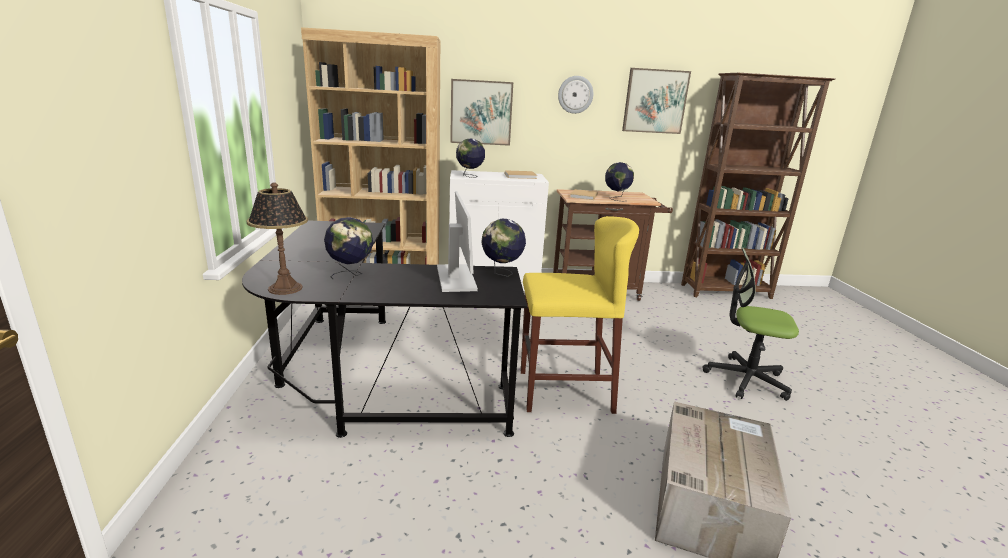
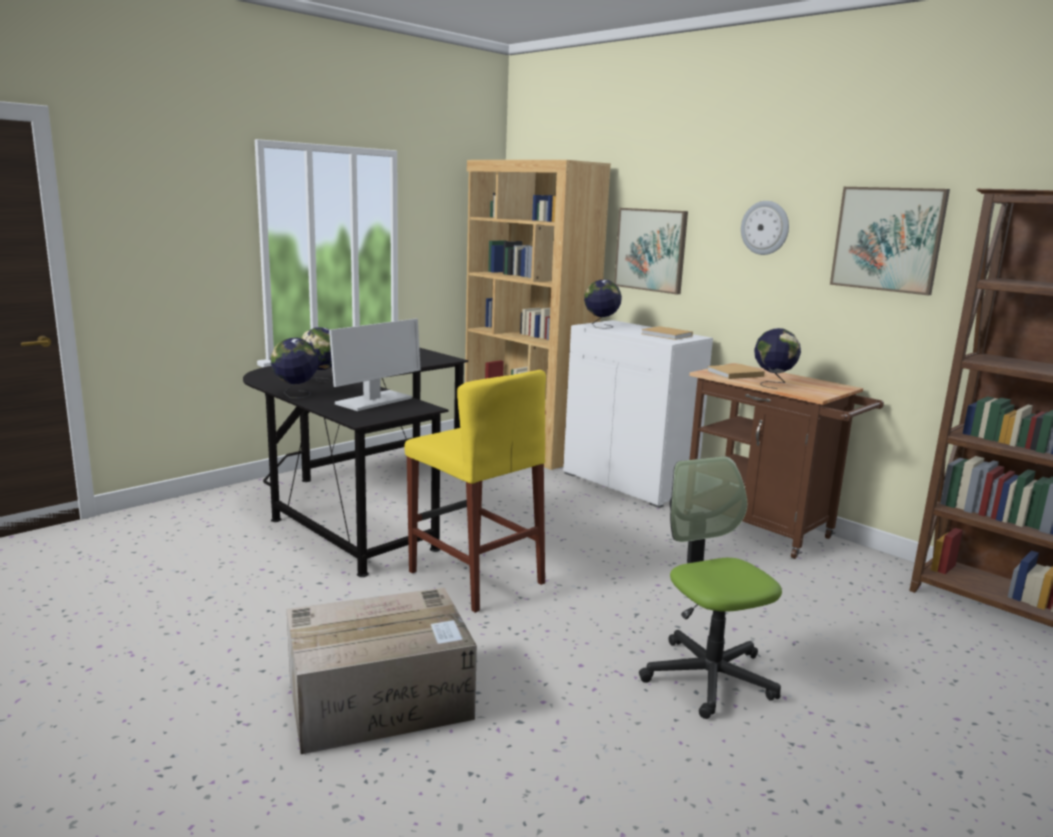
camera: 50 degrees right, 5 degrees down
(285, 288) = (264, 377): table lamp -> none
(502, 273) = (418, 408): globe -> globe (296, 395)

